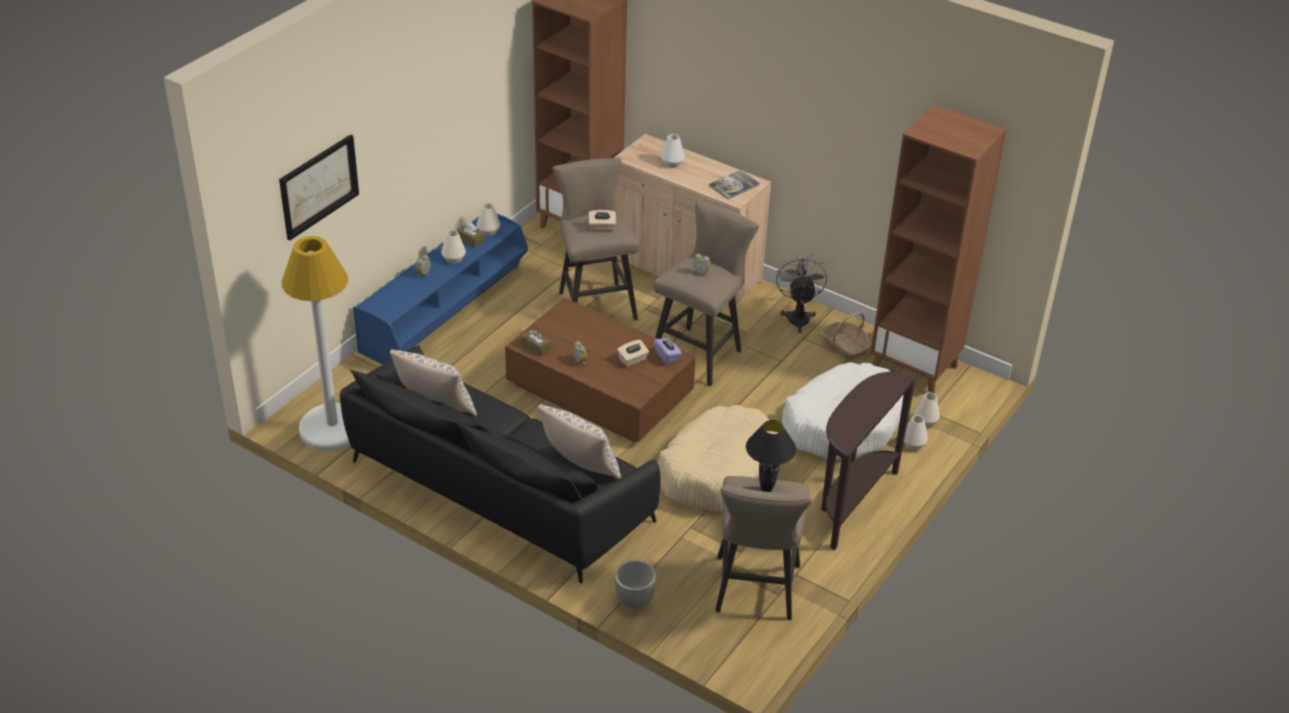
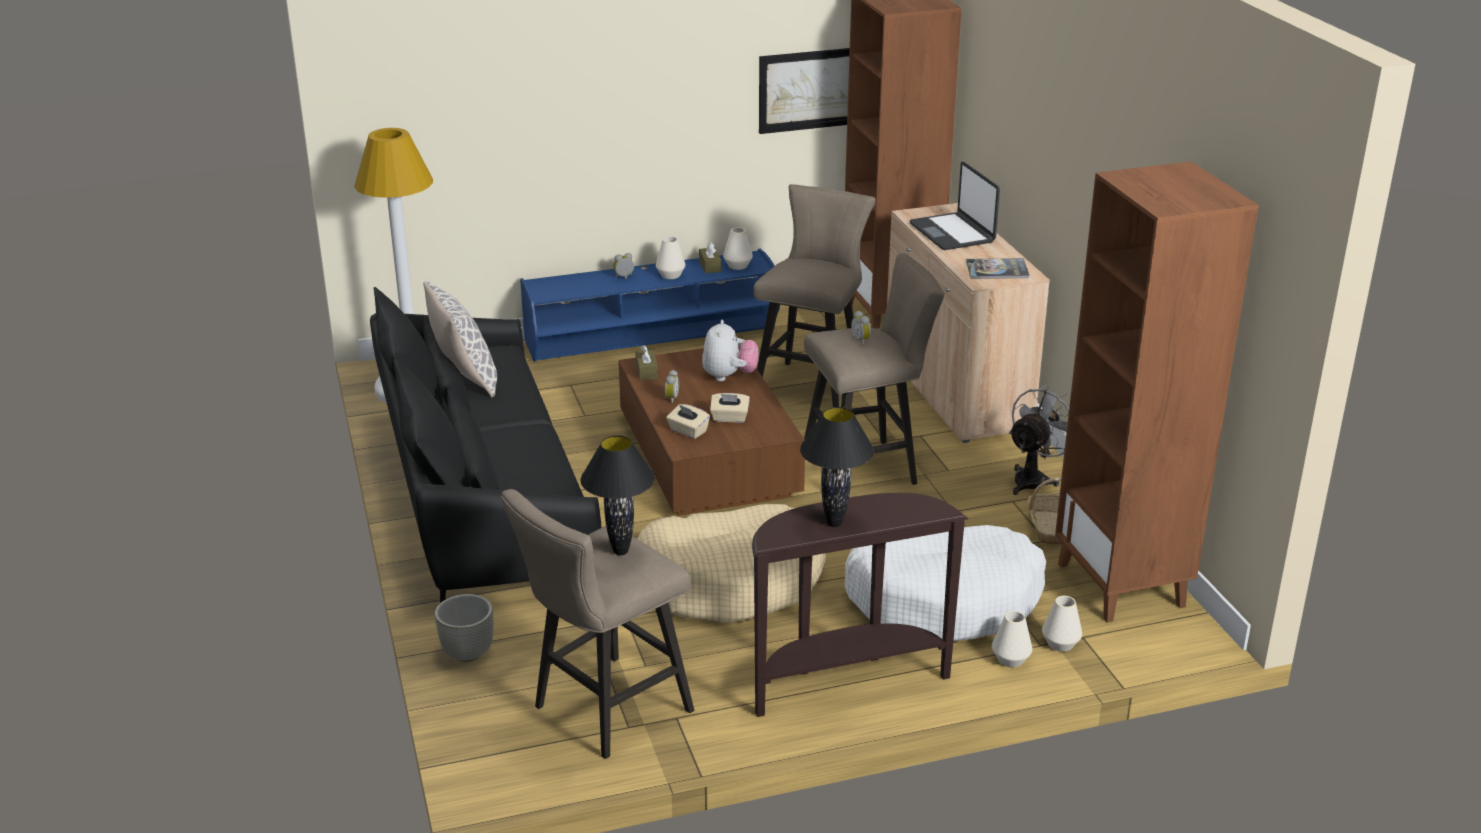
camera: 40 degrees right, 10 degrees down
(318, 186) = (476, 101): picture -> picture (812, 89)
(581, 470) = (520, 481): pillow -> none
(592, 327) = (729, 376): none -> plush toy
(602, 227) = (811, 271): beige tissue box -> beige tissue box (688, 431)
(667, 356) = (772, 429): purple tissue box -> none
(672, 163) = (953, 233): white vase -> laptop
(863, 414) = (835, 523): none -> black table lamp

